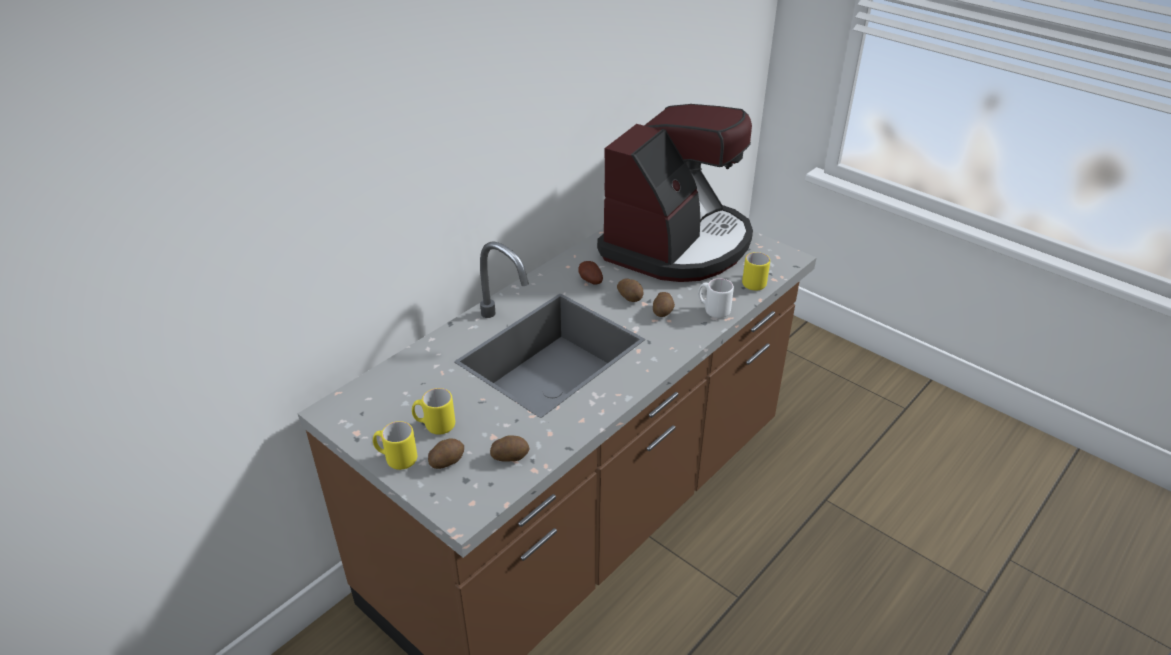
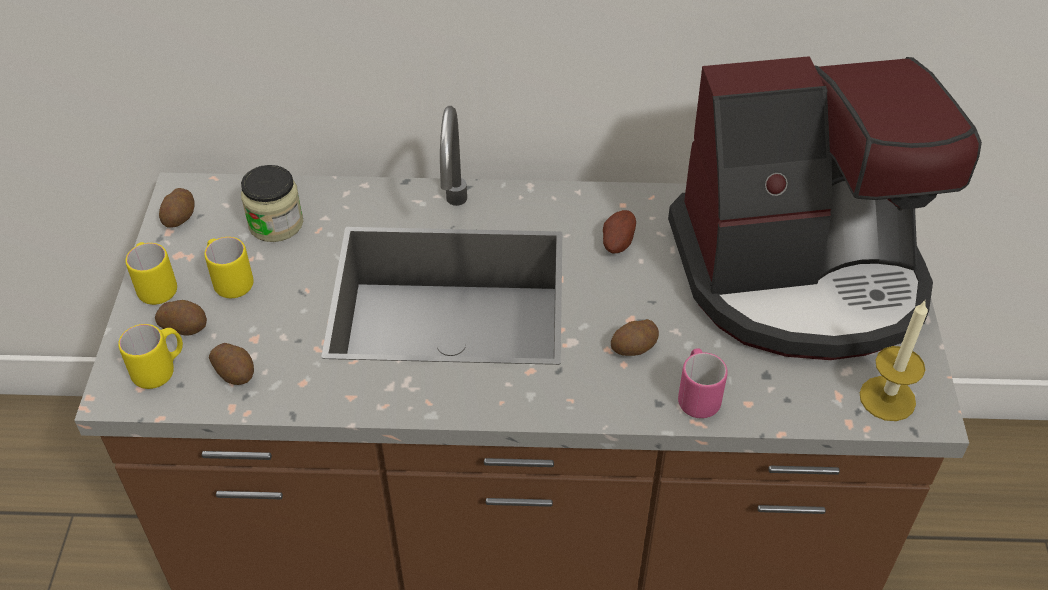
camera: 50 degrees right, 10 degrees up
(414, 386) = (276, 223): none -> jar
(630, 297) = (629, 299): potato -> potato (180, 218)
(713, 310) = (697, 396): white mug -> pink mug
(753, 282) = (813, 403): yellow mug -> yellow mug (160, 370)
(772, 262) = (887, 398): none -> candle

